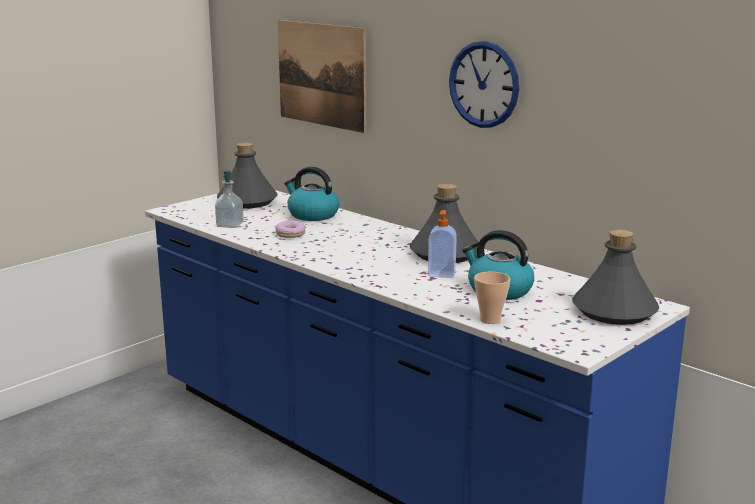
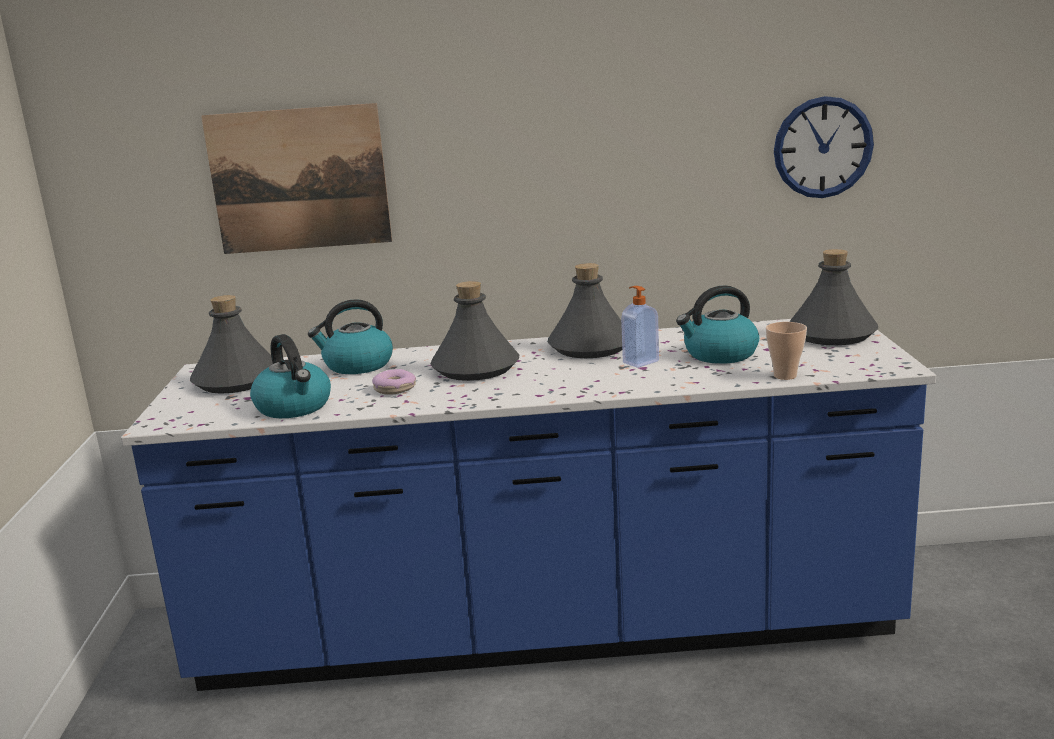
camera: 45 degrees left, 0 degrees up
(230, 225) = (294, 407): soap dispenser -> kettle
(354, 240) = (475, 368): none -> grey bottle
(484, 84) = (578, 142): wall clock -> wall clock (823, 147)

